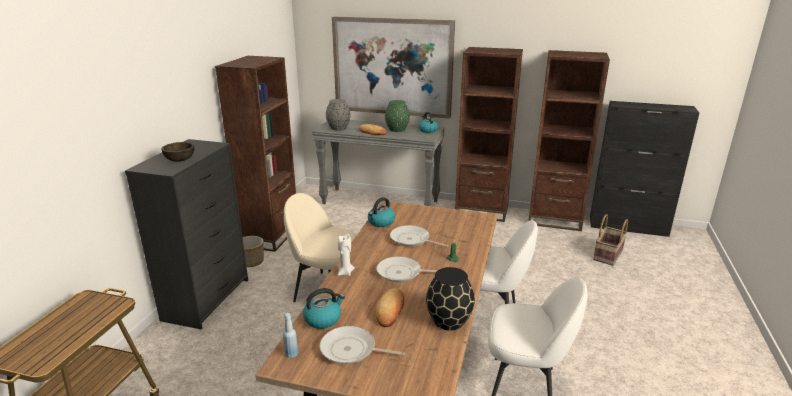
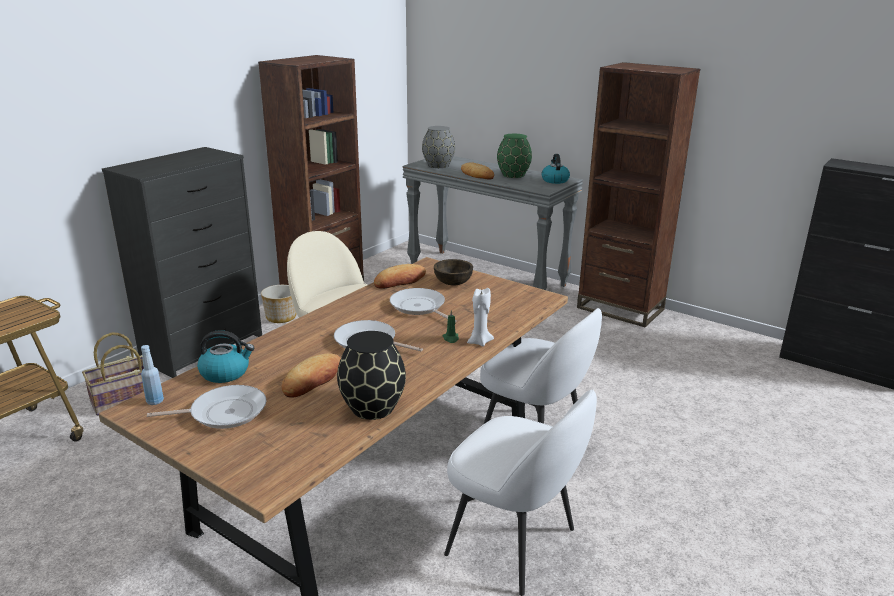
camera: 20 degrees right, 0 degrees up
(180, 160) = (168, 165): brown bowl -> brown bowl (453, 283)
(345, 272) = (300, 328): white candle -> white candle (479, 342)
(351, 350) = (224, 412): frying pan -> frying pan turned 135 degrees clockwise
(381, 222) = (400, 281): kettle -> bread
(393, 67) = (521, 87): picture -> none
(554, 220) = (726, 338): brown bookcase -> none
(608, 255) = (780, 400): basket -> basket (124, 400)

